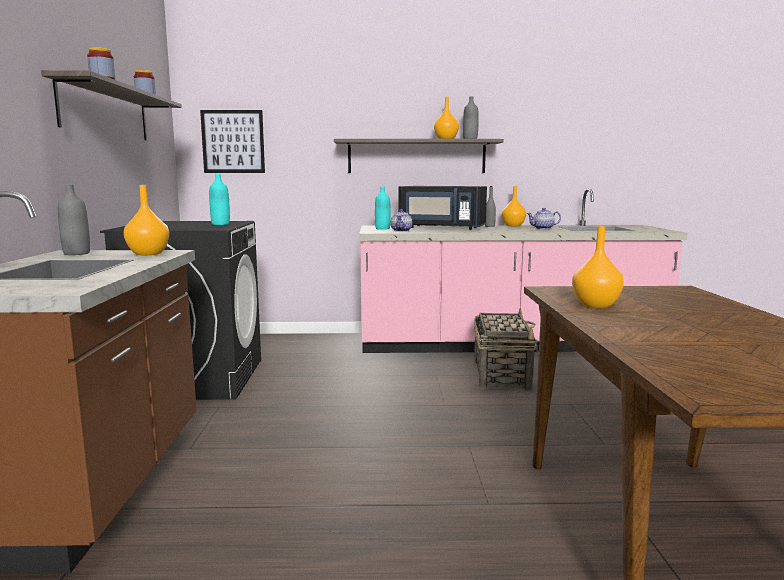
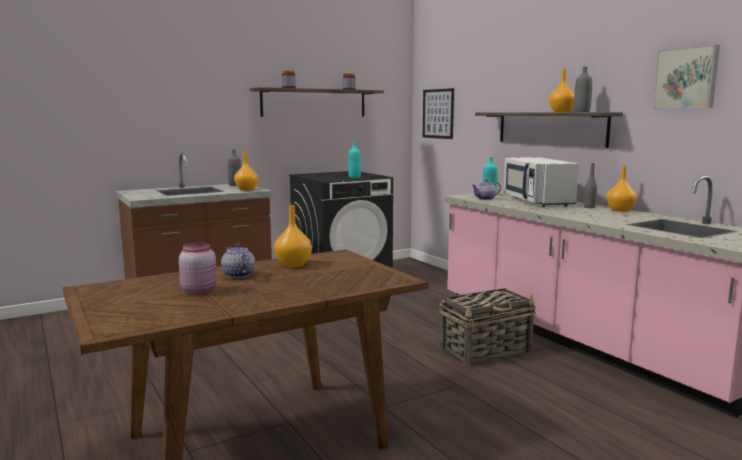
camera: 60 degrees right, 0 degrees up
(441, 228) = (536, 201): black microwave -> white microwave
(543, 228) = (620, 217): teapot -> teapot (238, 275)
(552, 113) = (686, 78): none -> picture
(726, 343) = (200, 291): none -> pink jar

